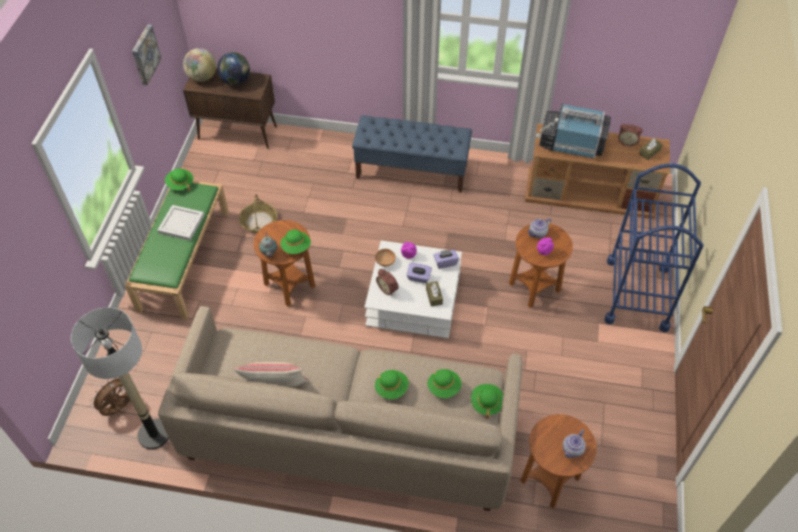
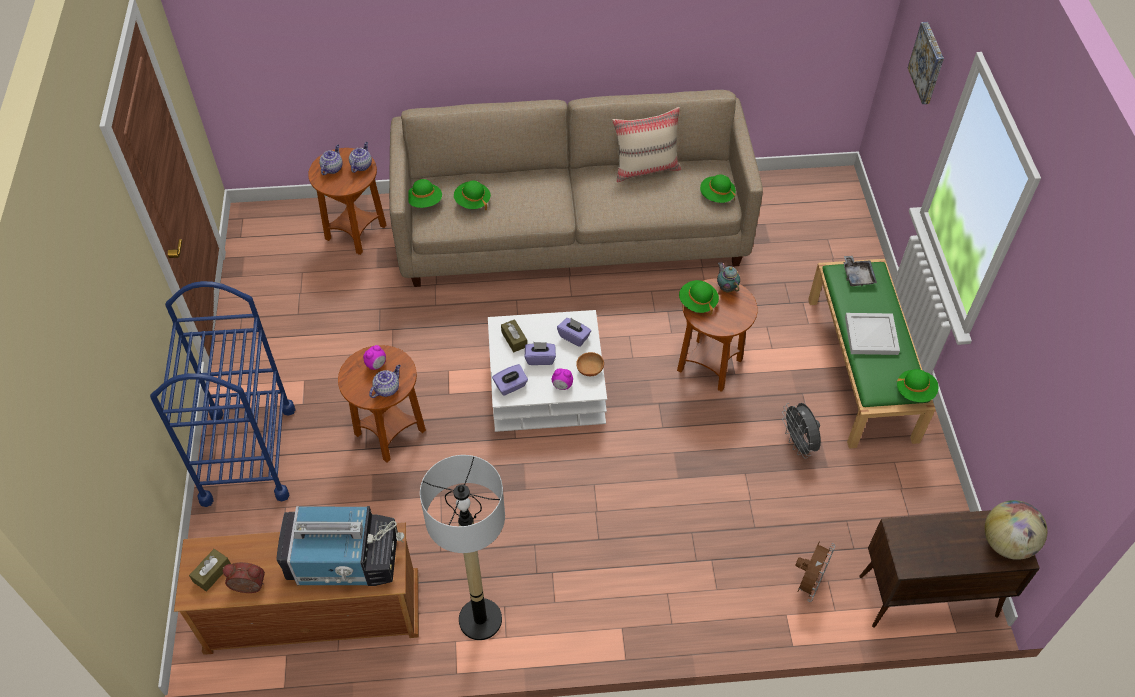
camera: 165 degrees right, 0 degrees up
(119, 408) = (816, 204): brown fan -> brown fan (808, 582)
(144, 54) = (1042, 360): picture -> picture (928, 63)
(153, 434) = (766, 190): floor lamp -> floor lamp (480, 619)
(158, 269) = (857, 275): none -> grey tray
(236, 81) = (945, 548): globe -> none
(259, 221) = (798, 444): basket -> grey fan
(388, 288) = (574, 337): alarm clock -> purple tissue box
(391, 388) = (527, 189): green hat -> green hat (716, 196)
(412, 171) = (610, 588): blue bench -> none
(543, 446) = (361, 165): none -> teapot

